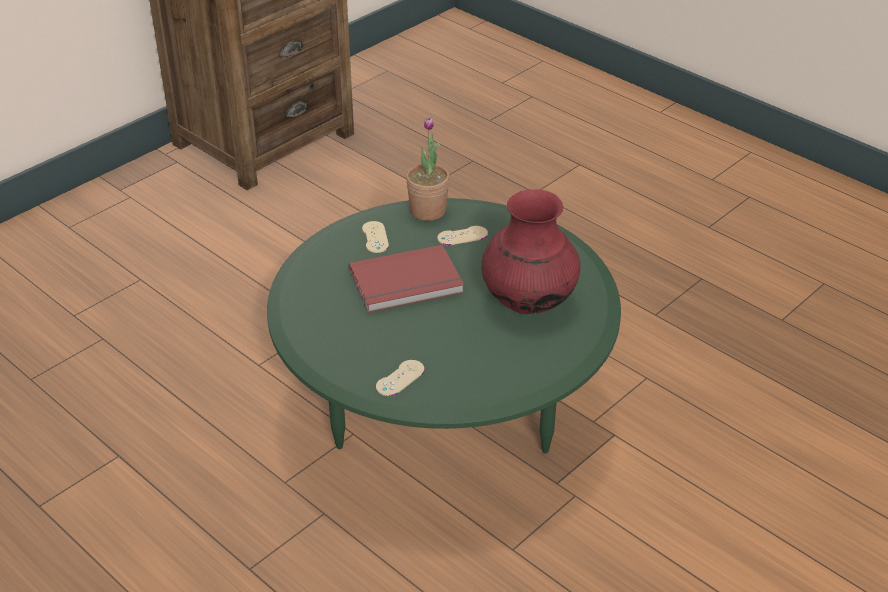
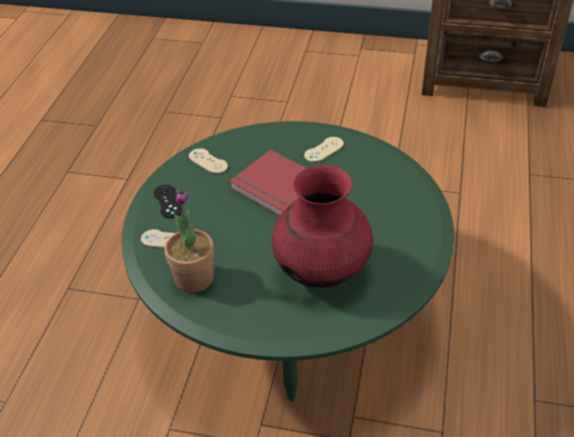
camera: 60 degrees right, 5 degrees up
(345, 359) = (168, 201): none -> black game controller
(428, 211) = (385, 160): potted plant -> potted plant (194, 278)
(462, 236) = (372, 193): beige game controller -> beige game controller (208, 161)

